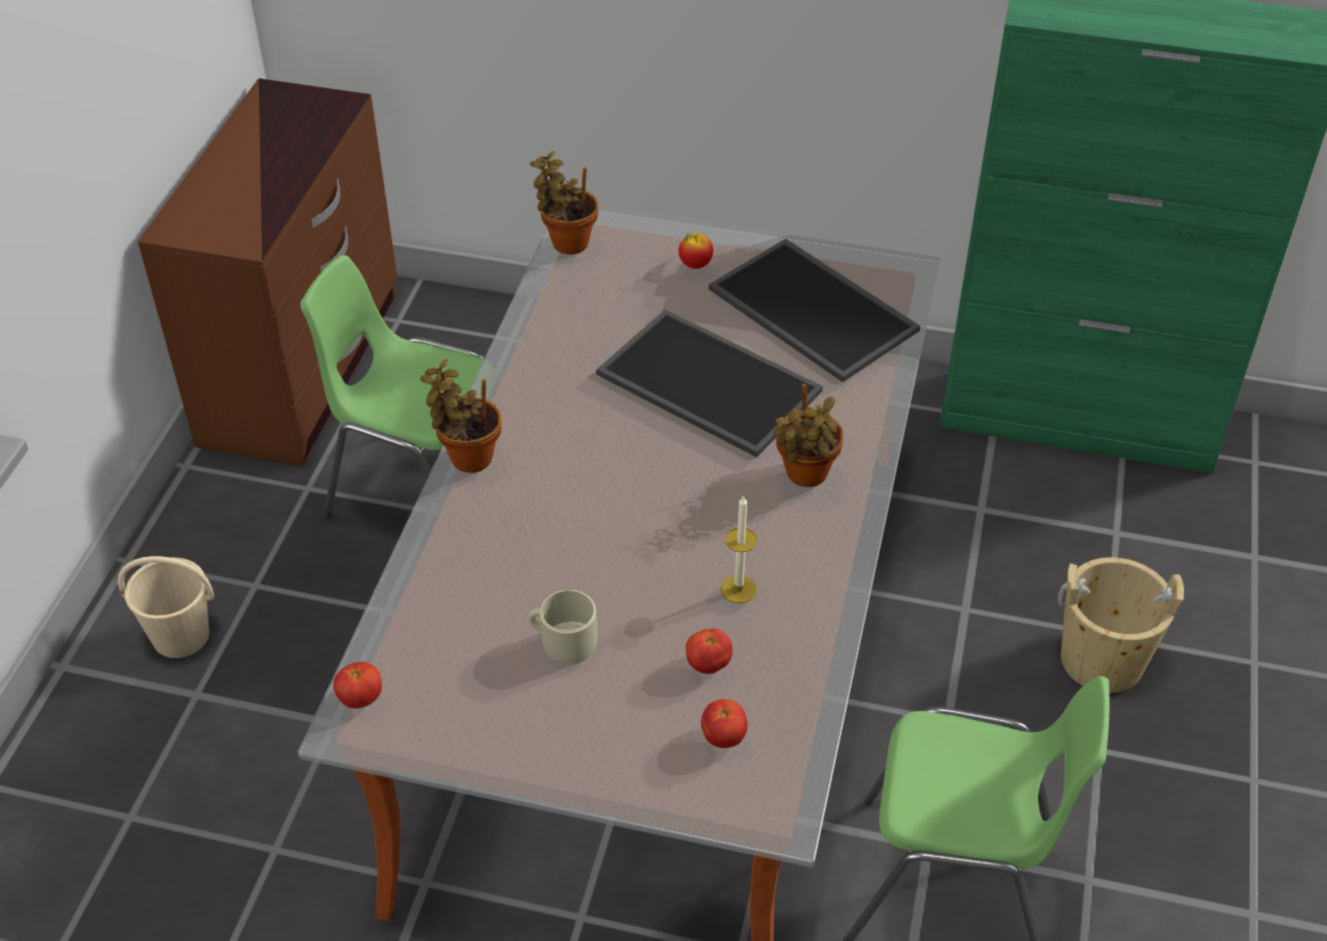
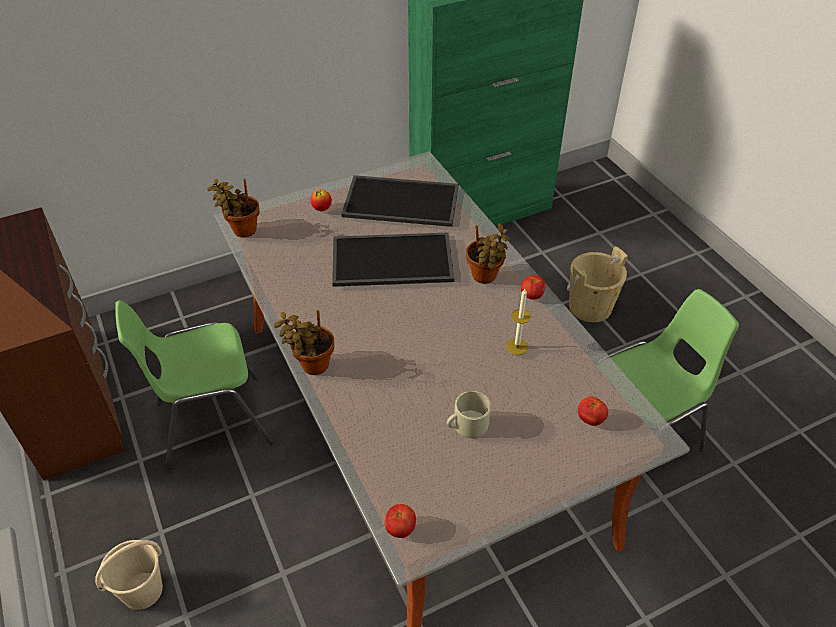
camera: 40 degrees left, 0 degrees up
(708, 664) = (544, 390): tomato -> tomato (531, 296)

